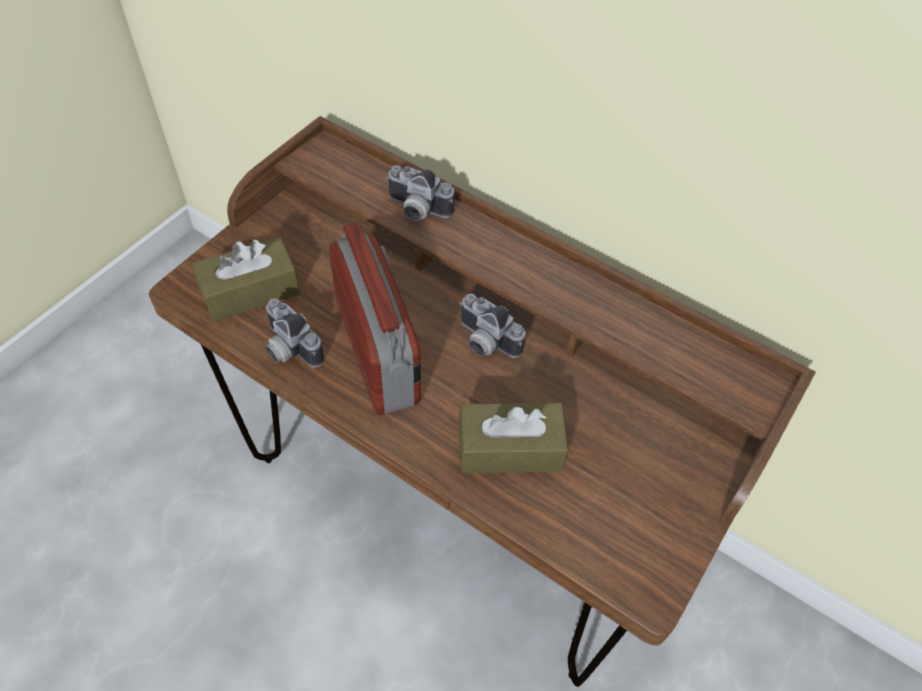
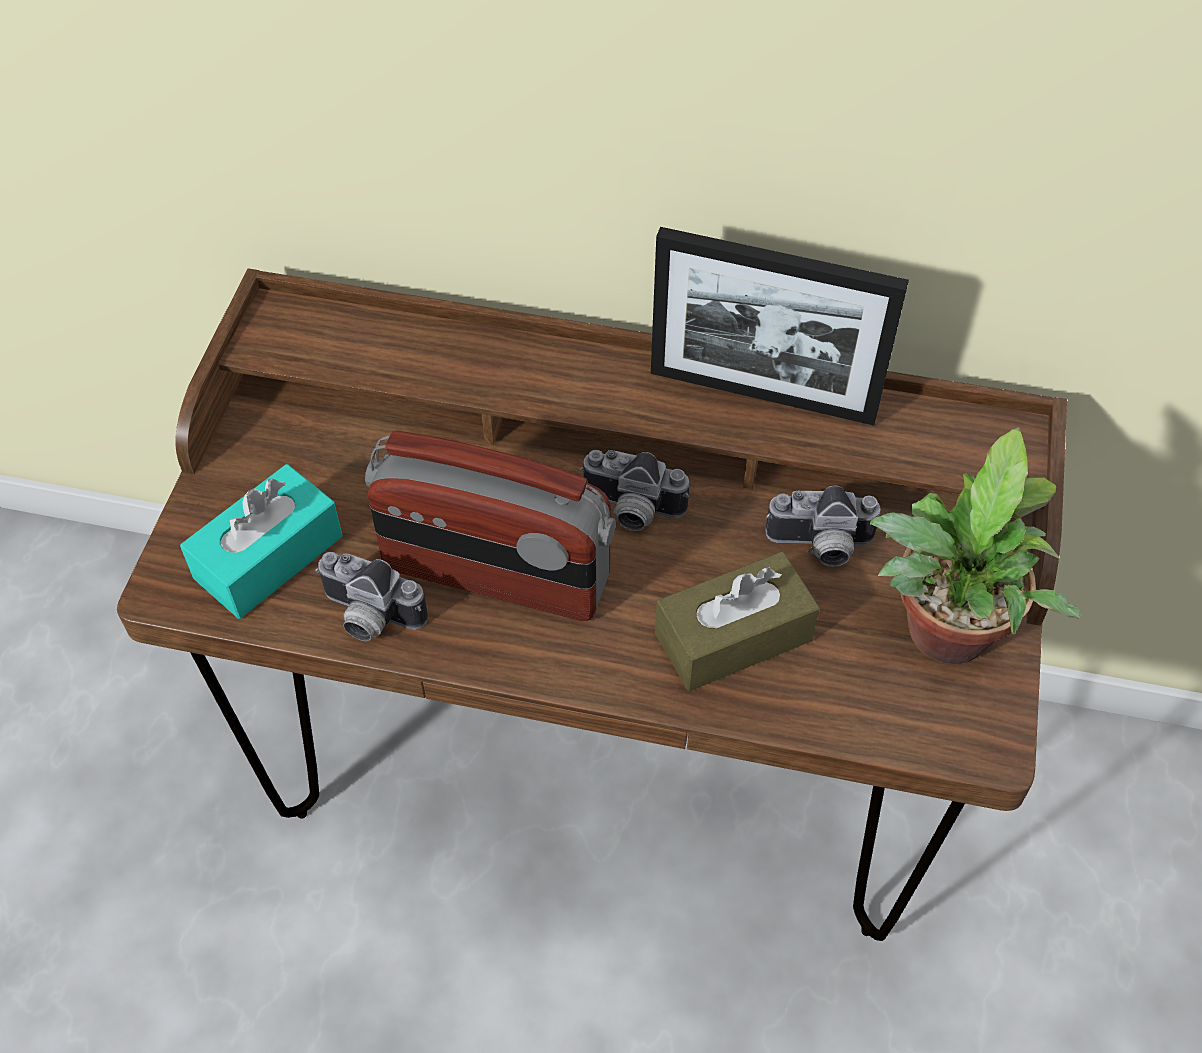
camera: 20 degrees left, 0 degrees up
(250, 291) = (269, 557): brown tissue box -> turquoise tissue box
(378, 351) = (495, 575): radio -> radio turned 150 degrees clockwise
(416, 210) = (459, 361): camera -> camera (820, 547)
(600, 296) = (762, 394): none -> picture frame
(654, 506) = (943, 639): none -> potted plant

